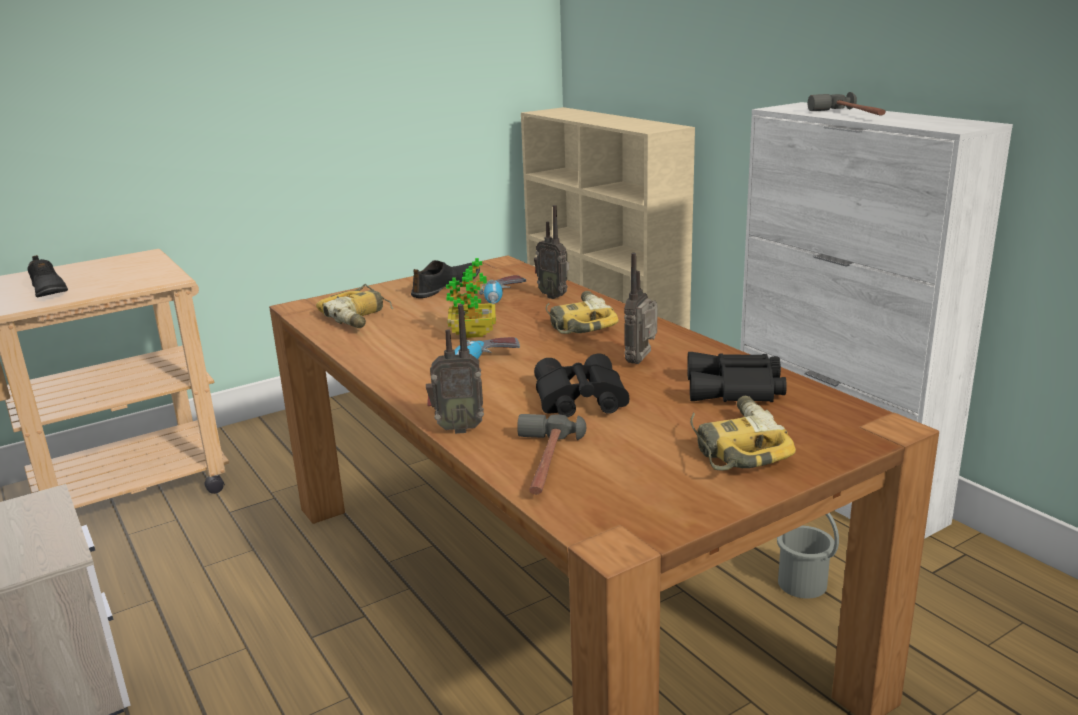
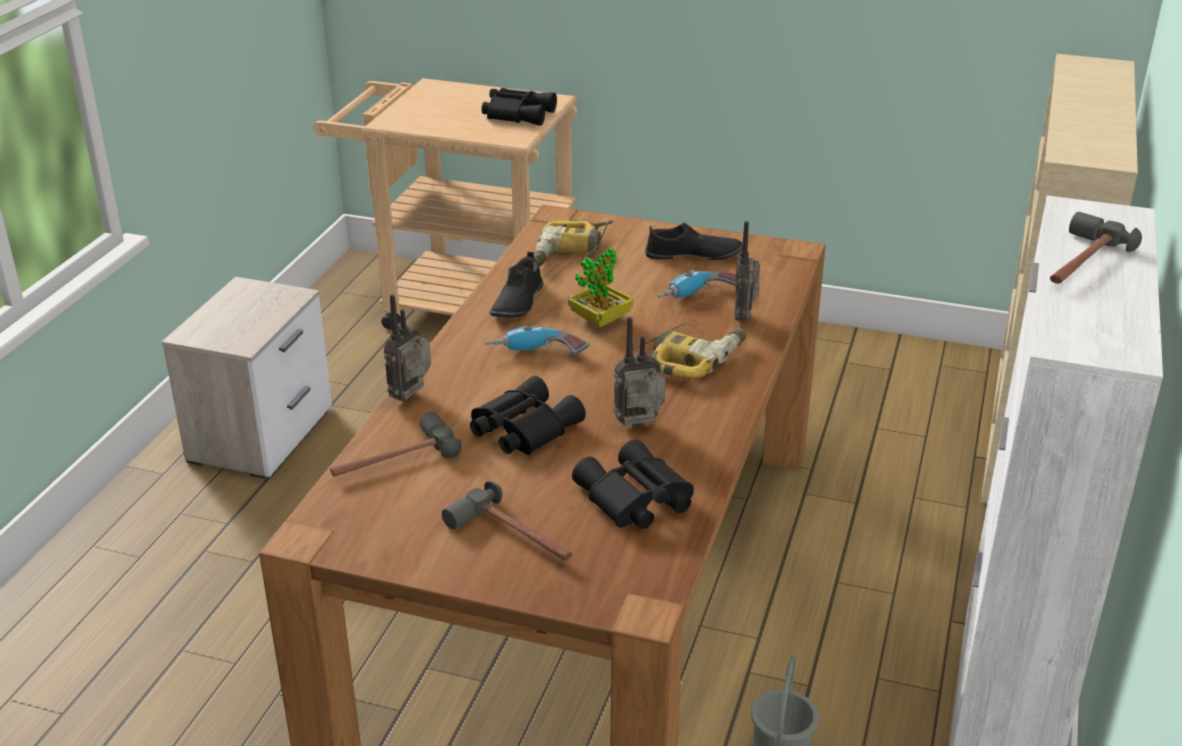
camera: 50 degrees right, 10 degrees up
(47, 291) = (431, 114): black shoe -> black shoe (516, 302)
(135, 268) = (518, 114): none -> black binoculars
(457, 428) = (412, 397): radio -> radio turned 75 degrees clockwise
(733, 446) = (514, 537): power drill -> hammer

